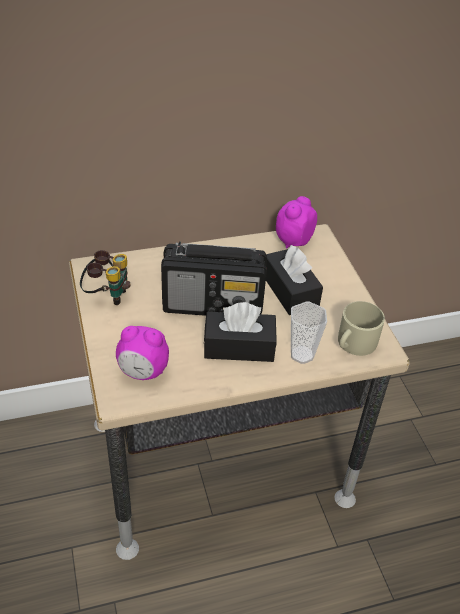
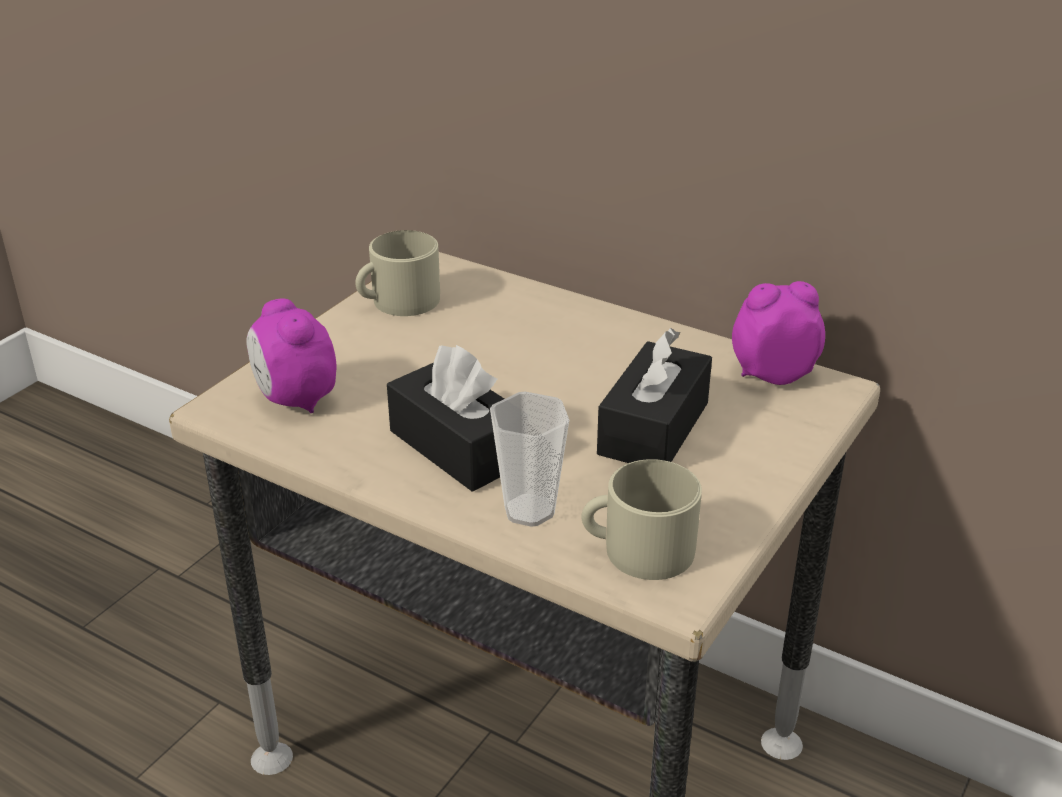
camera: 50 degrees right, 10 degrees down
(107, 295) = (398, 301): binoculars -> beige mug
(214, 305) = (510, 383): radio -> none

